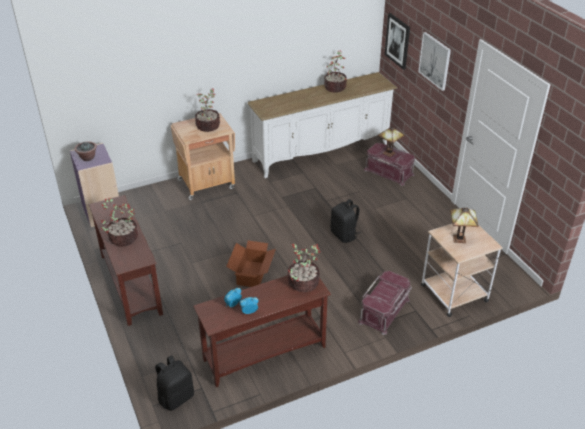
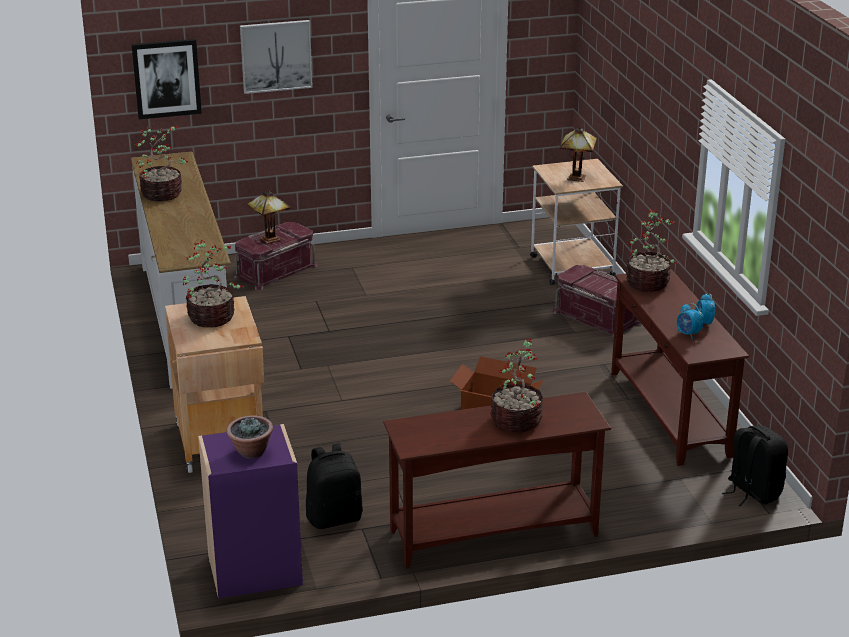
camera: 80 degrees left, 10 degrees down
(344, 235) = (424, 325): black backpack -> black backpack (334, 517)

